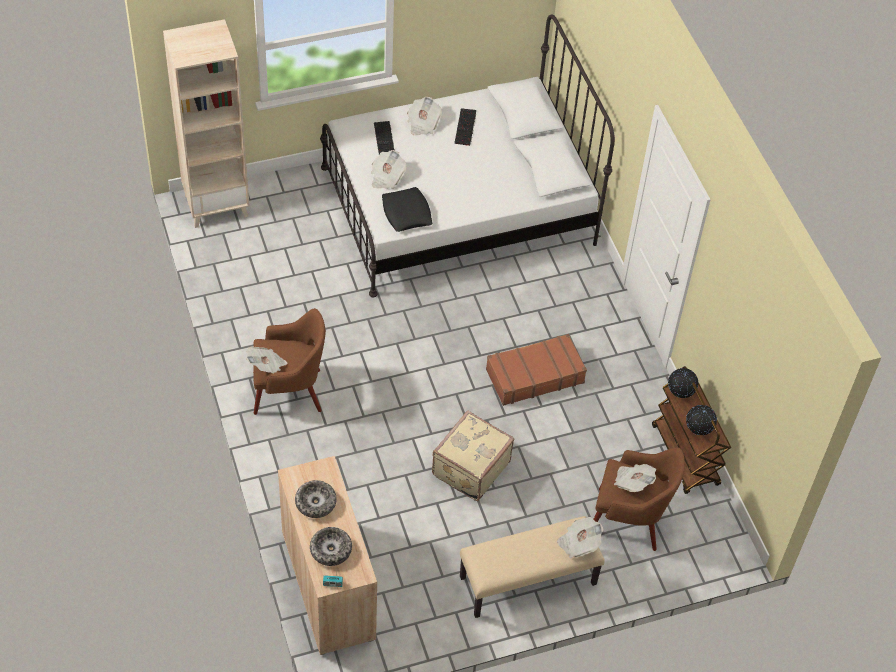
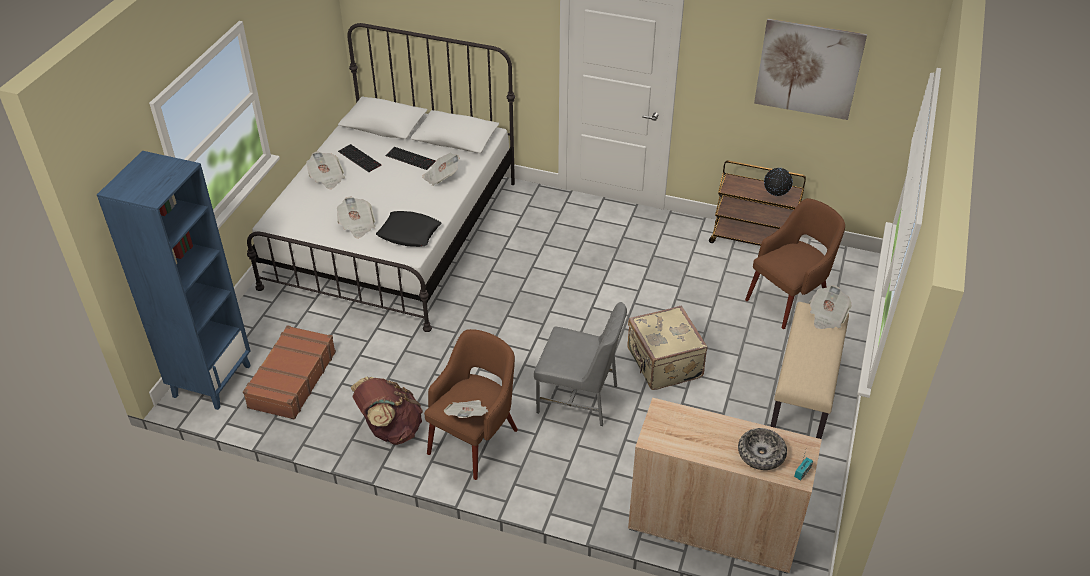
camera: 50 degrees left, 10 degrees down
(216, 205) = (212, 380): beige bookcase -> blue bookcase
(258, 336) = (390, 429): none -> brown backpack
(315, 502) = (697, 437): bowl -> none
(384, 432) = (579, 398): none -> grey chair
(385, 140) = (317, 207): keyboard -> keyboard (411, 158)
(534, 376) = (605, 279): brown suitcase -> brown suitcase (291, 380)
(633, 482) = (790, 256): newspaper -> newspaper (441, 177)
(680, 394) = (733, 187): globe -> none
(755, 344) = (808, 69): none -> picture

